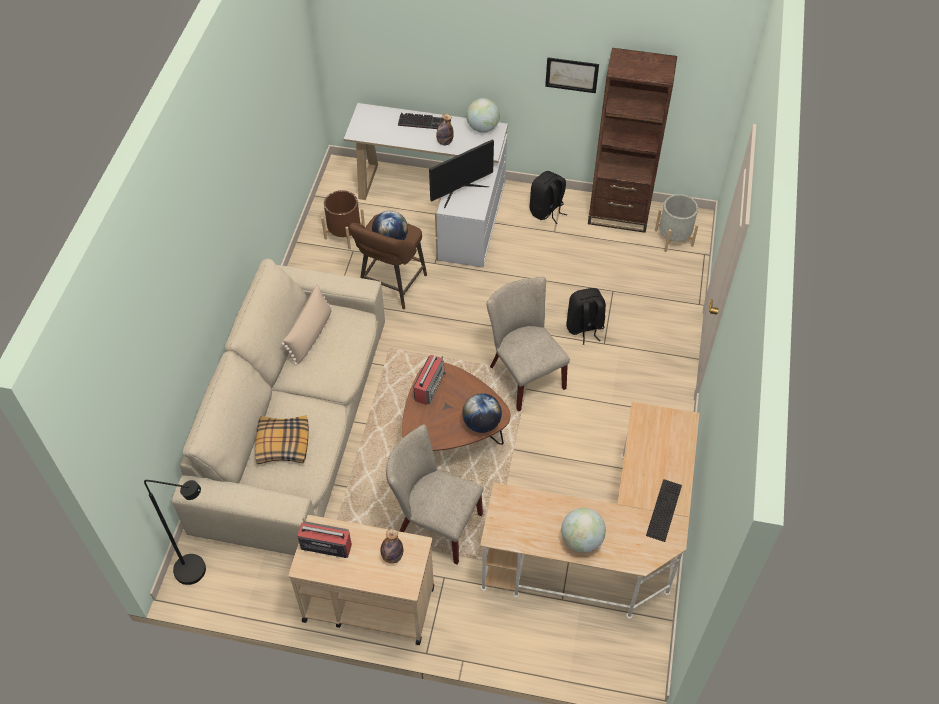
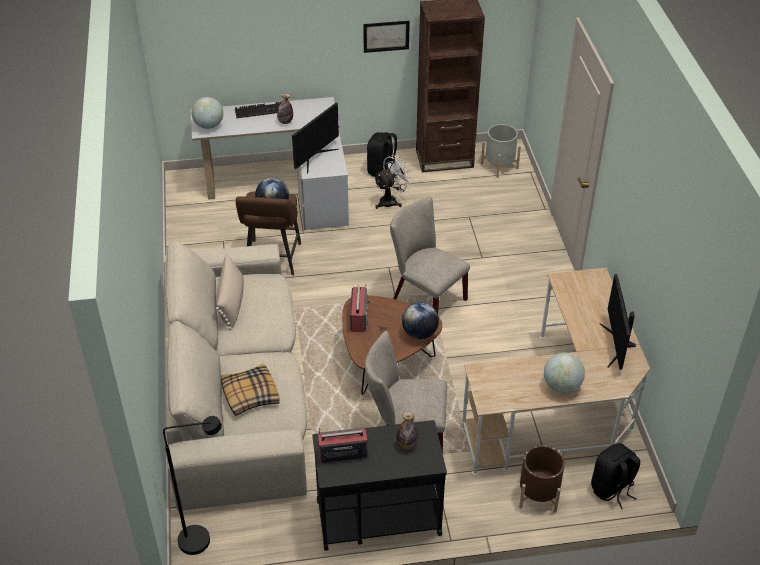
camera: 20 degrees left, 10 degrees down
(344, 234) = (209, 229): brown planter -> brown planter (538, 495)
(368, 603) = (377, 517): beige cart -> black cart
(482, 128) = (313, 104): globe -> globe (209, 125)
(540, 250) = (391, 200): none -> white fan
(584, 327) = (459, 250): black backpack -> black backpack (612, 489)
(664, 510) = (616, 345): keyboard -> monitor

